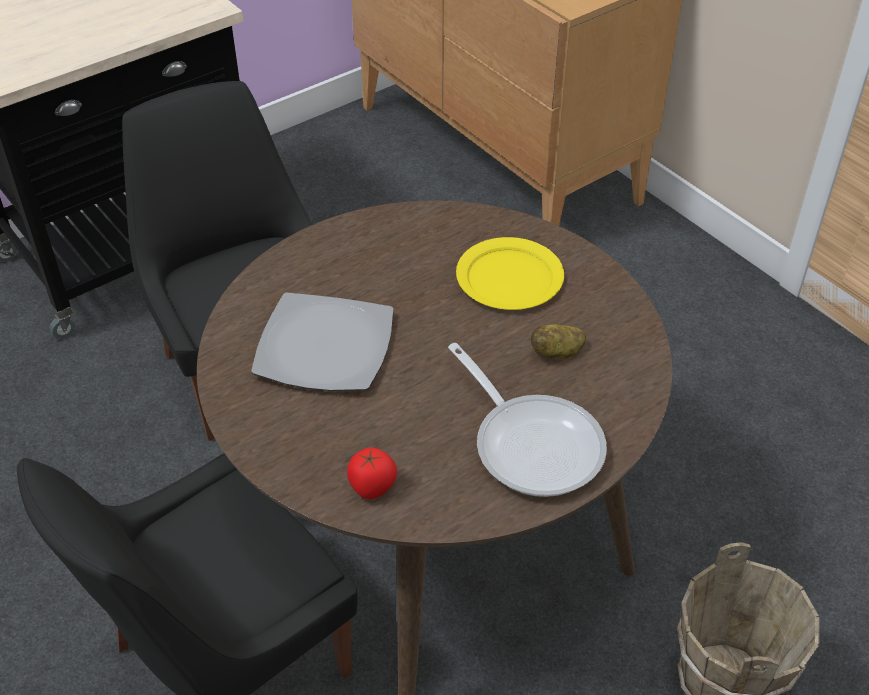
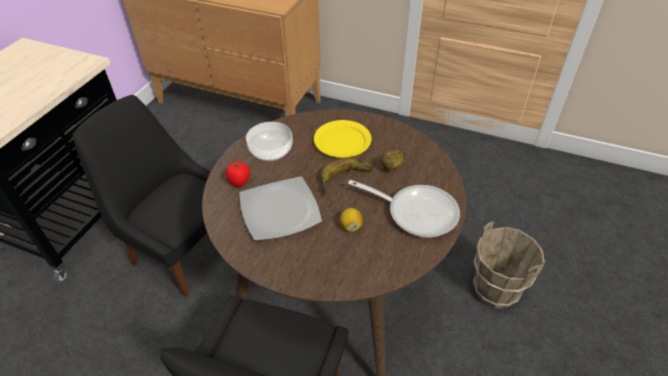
camera: 30 degrees left, 0 degrees up
(372, 488) = (361, 269): tomato -> tomato (239, 182)
(384, 248) = (270, 150): none -> bowl
(410, 417) = (351, 226): none -> lemon
(464, 344) = (347, 180): none -> banana

